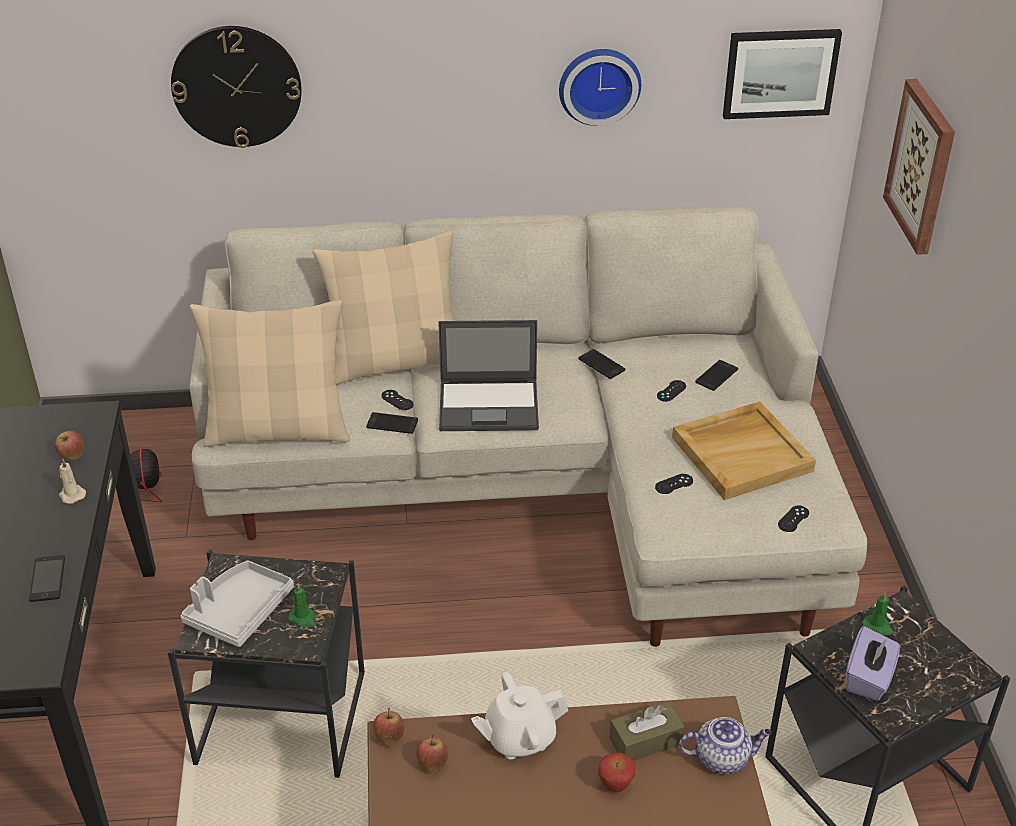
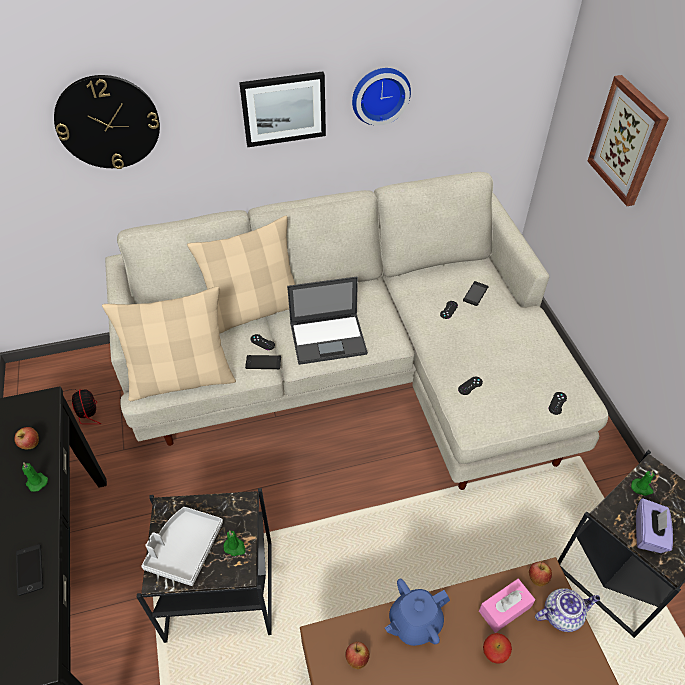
camera: 10 degrees left, 10 degrees up
(71, 494) = (36, 482): beige candle -> green candle
(389, 738) = (319, 639): apple -> apple (537, 578)
(519, 738) = (414, 622): white teapot -> blue teapot
(601, 364) = (397, 294): phone -> none
(645, 741) = (504, 609): brown tissue box -> pink tissue box
(742, 453) = (509, 354): beige tray -> none
(780, 73) = (505, 74): picture -> picture (283, 108)

